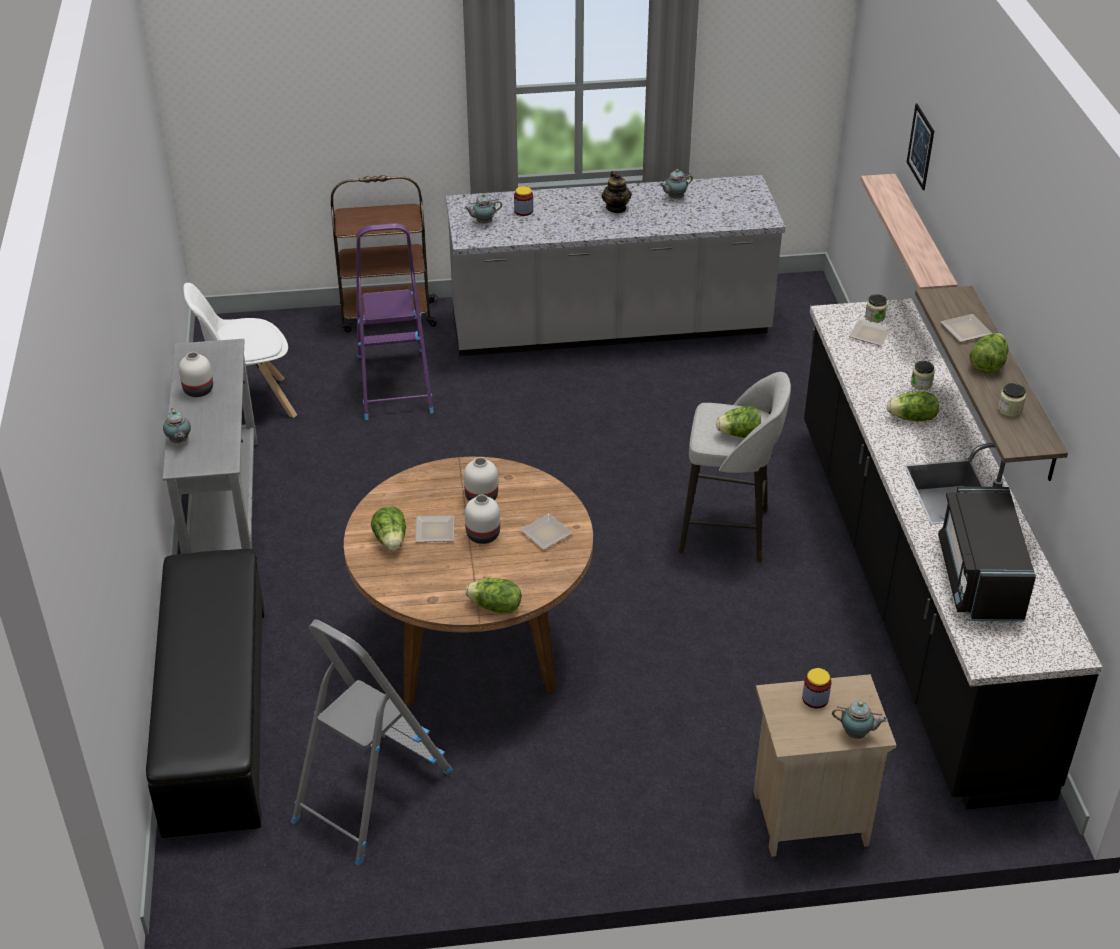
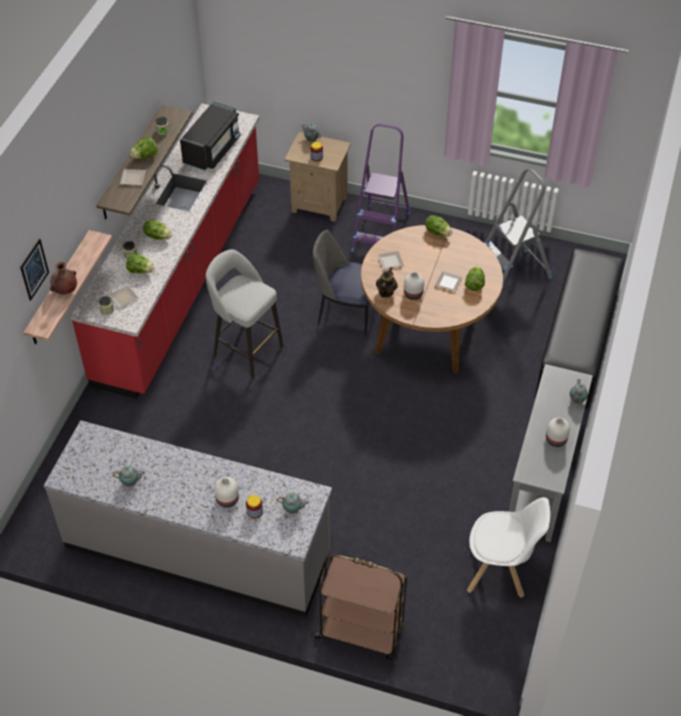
camera: 155 degrees left, 10 degrees up
(394, 382) = (386, 554): purple step ladder -> purple step ladder (380, 232)
(482, 535) = (424, 272): white vase -> white vase (228, 500)
(616, 208) = (183, 487): teapot -> teapot (386, 292)
(621, 632) = (346, 313): none -> chair
(739, 434) = (245, 286): lettuce -> lettuce (140, 271)
(899, 218) = (65, 290): none -> brown vase
(911, 595) = (182, 280): black counter -> red counter

